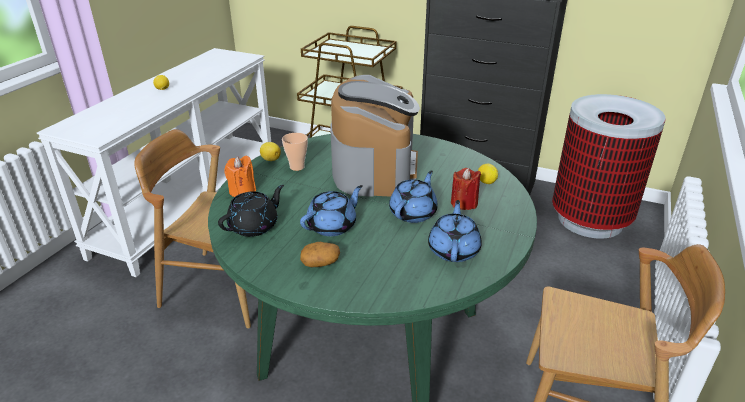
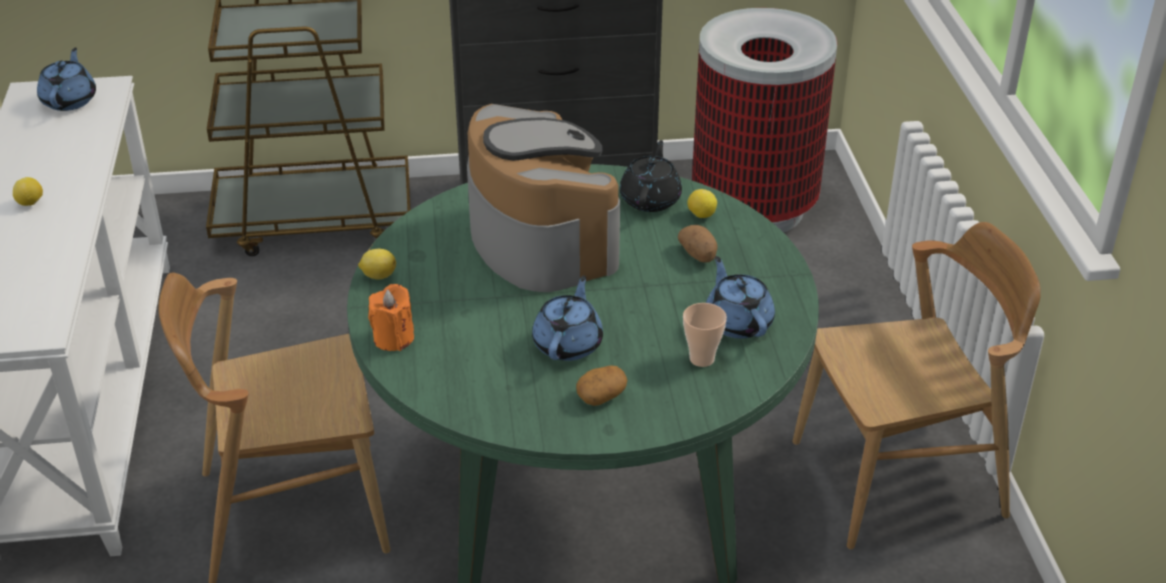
camera: 30 degrees left, 5 degrees up
(254, 226) = (468, 381): black teapot -> black teapot (651, 199)
(297, 167) = (431, 275): cup -> cup (702, 359)
(413, 213) = (650, 290): blue teapot -> blue teapot (70, 100)
(464, 203) = (698, 255): red candle -> potato

